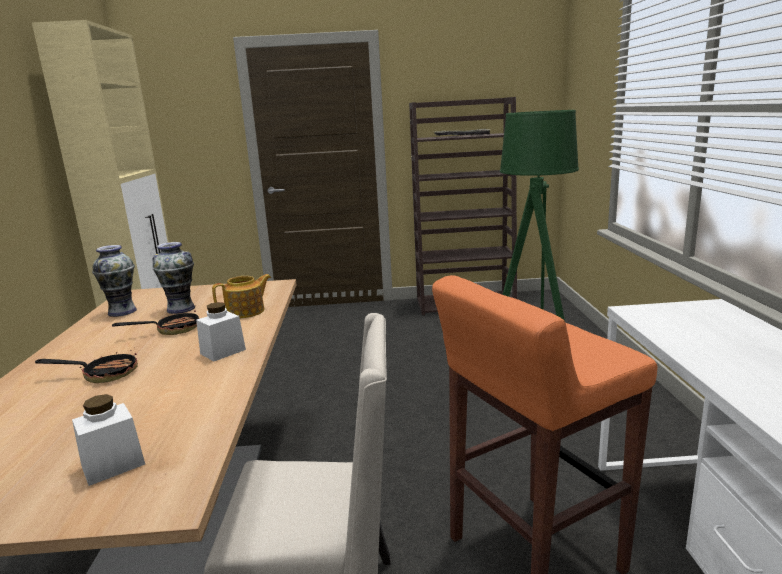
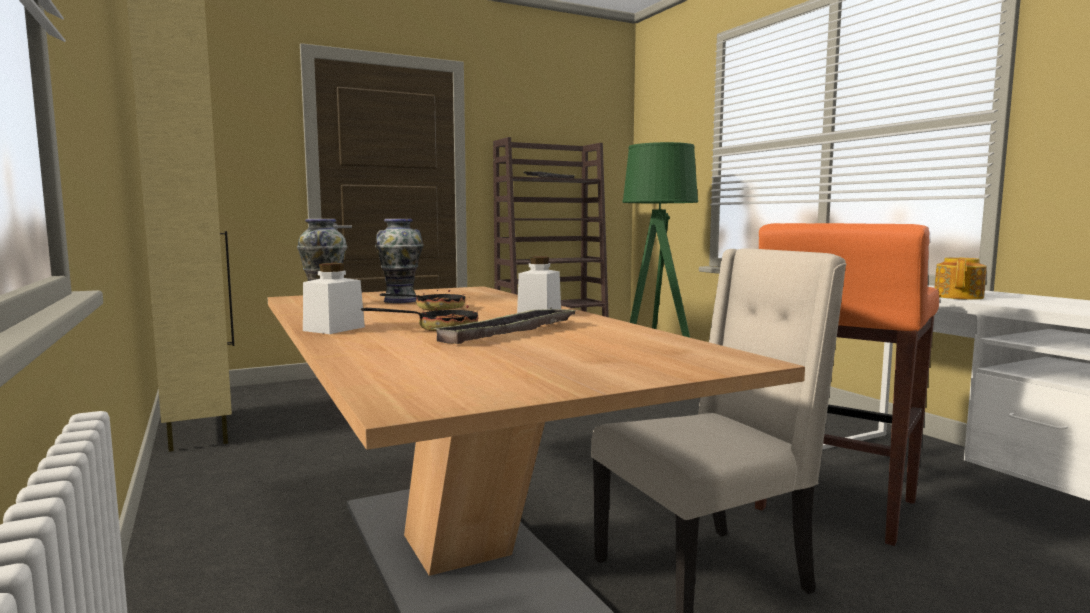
camera: 25 degrees left, 10 degrees down
(113, 465) = (626, 355): white jar -> white jar (334, 329)
(128, 393) = (509, 332): none -> tray
(246, 311) = (489, 299): teapot -> teapot (959, 297)

